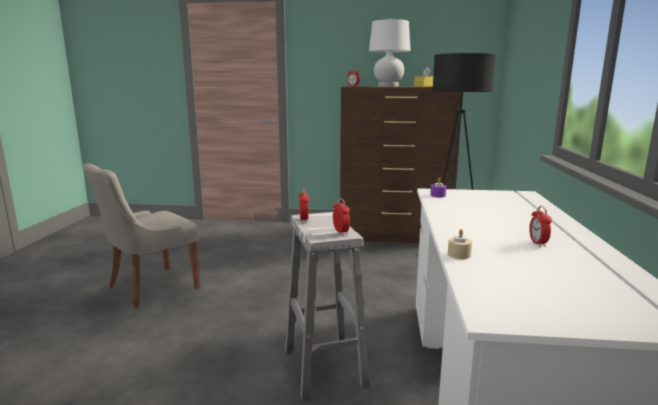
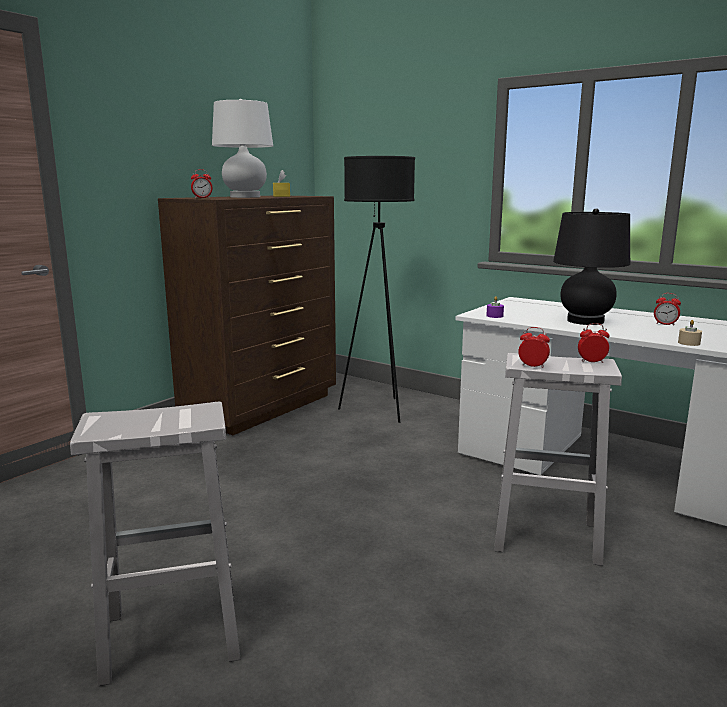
camera: 60 degrees left, 0 degrees up
(151, 287) = (169, 637): grey chair -> white stool
(481, 217) = (585, 321): none -> black table lamp

